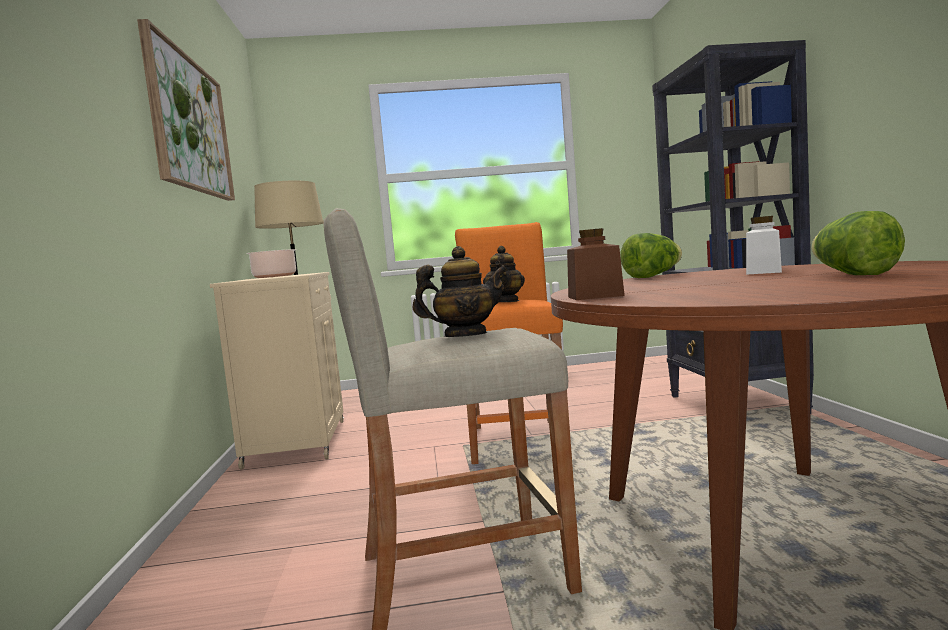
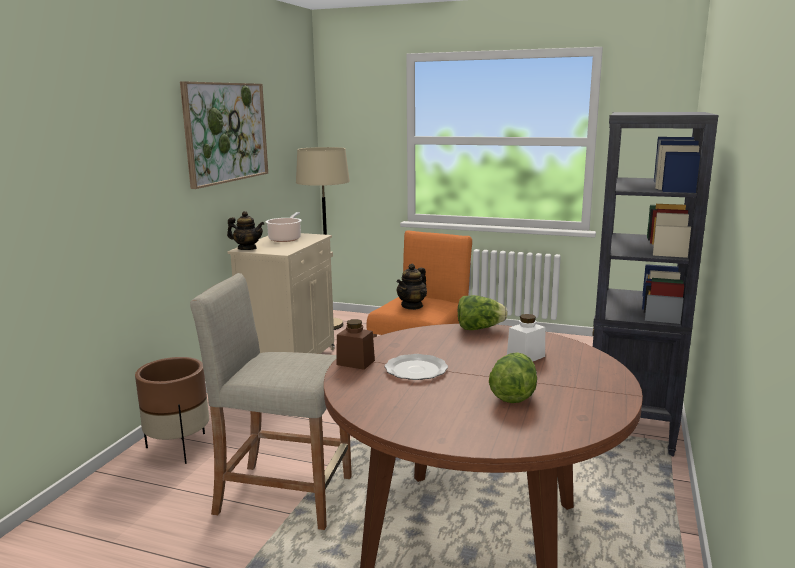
camera: 25 degrees right, 10 degrees up
(216, 571) = (179, 448): none -> brown planter
(465, 335) = (290, 363): teapot -> teapot (247, 249)
(688, 287) = (416, 370): none -> plate

